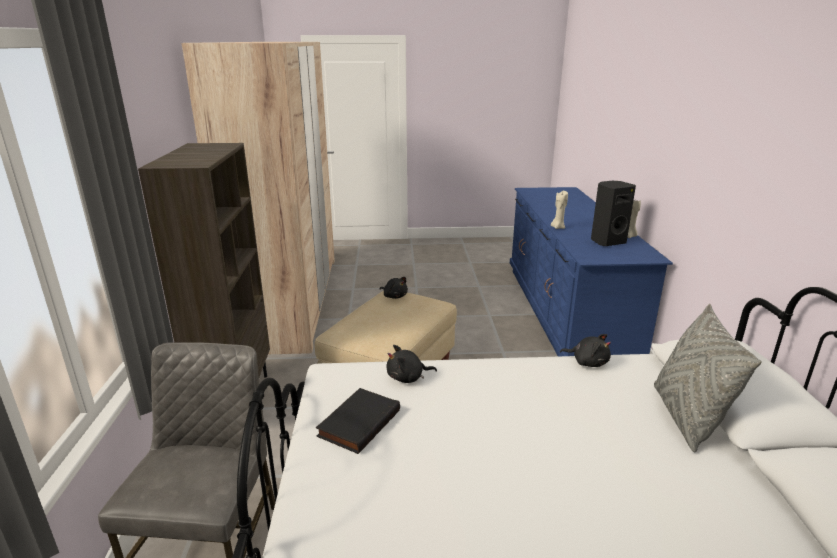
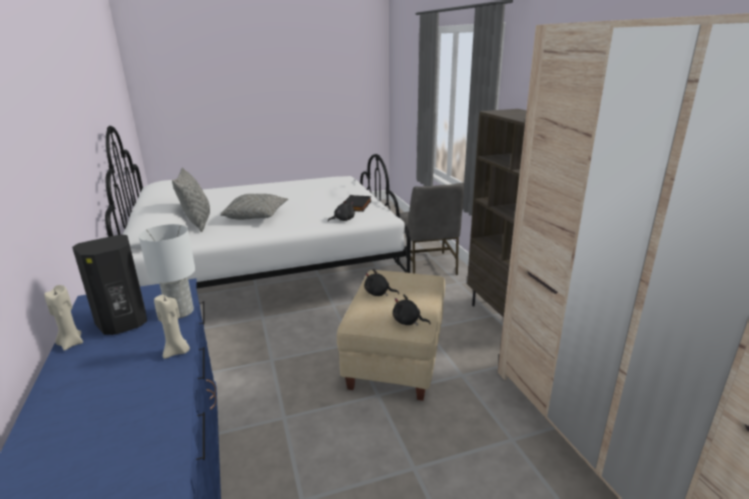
camera: 165 degrees right, 0 degrees up
(572, 243) = (181, 311): none -> white table lamp
(573, 420) = (256, 216): none -> grey pillow
(587, 362) = (234, 237): black plush toy -> black plush toy (378, 293)

